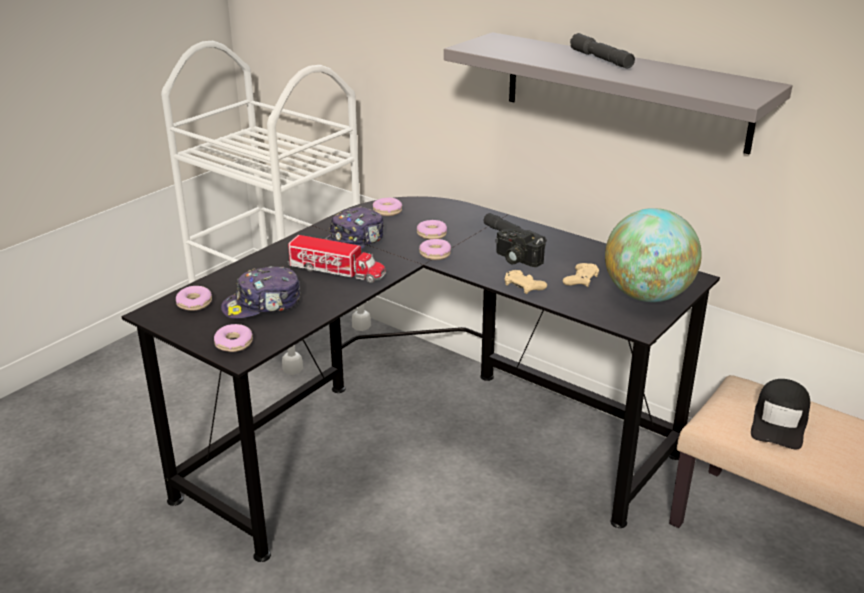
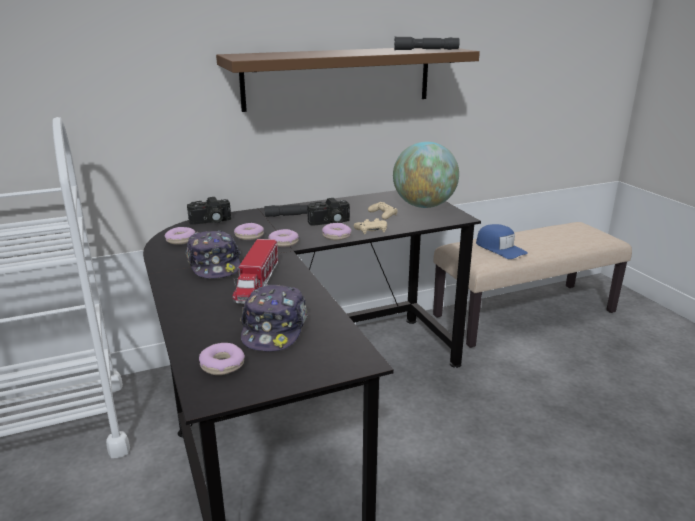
camera: 60 degrees left, 5 degrees down
(233, 344) = (333, 359): donut -> donut (336, 236)
(337, 271) = (257, 283): toy truck -> toy truck turned 135 degrees clockwise
(443, 207) = (210, 222): none -> camera
(601, 59) = (337, 51): grey flashlight -> grey flashlight (426, 50)
(624, 91) = (338, 77): grey shelf -> brown shelf
(780, 421) = (500, 248): black cap -> blue cap

